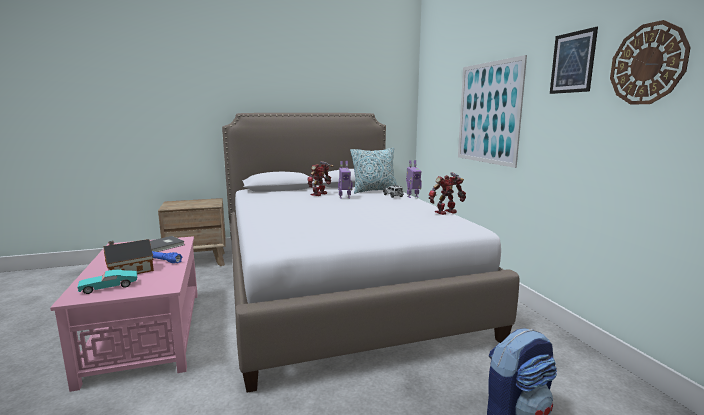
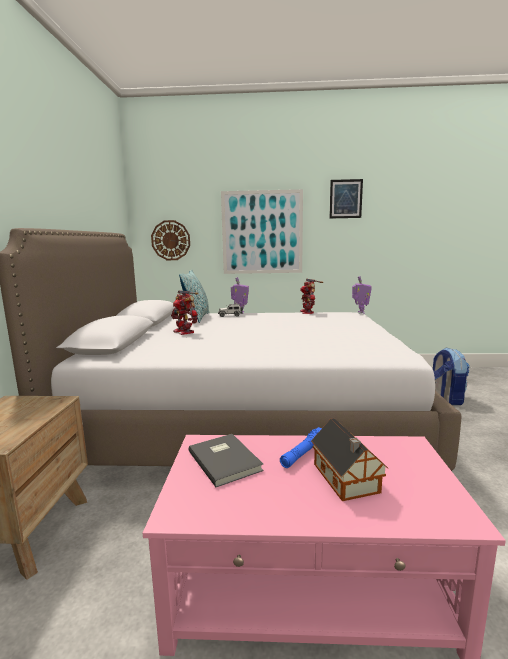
camera: 70 degrees left, 0 degrees up
(109, 287) = (416, 489): turquoise toy car -> none
(344, 197) = (215, 326): toy robot -> toy robot (360, 312)
(647, 64) = (396, 204): wall clock -> wall clock (170, 240)

